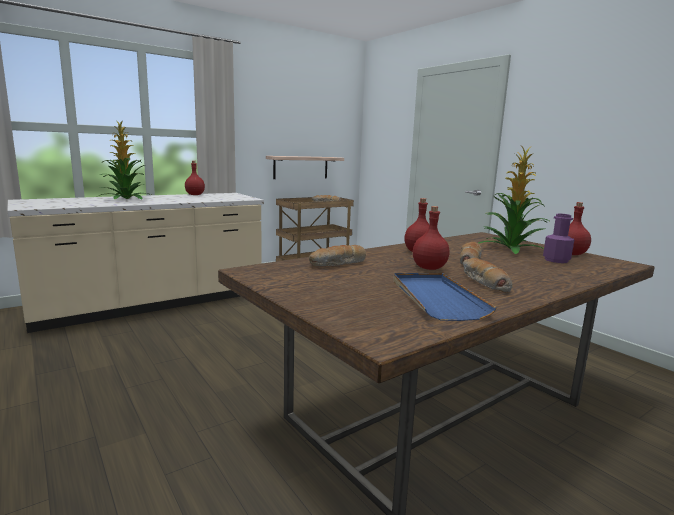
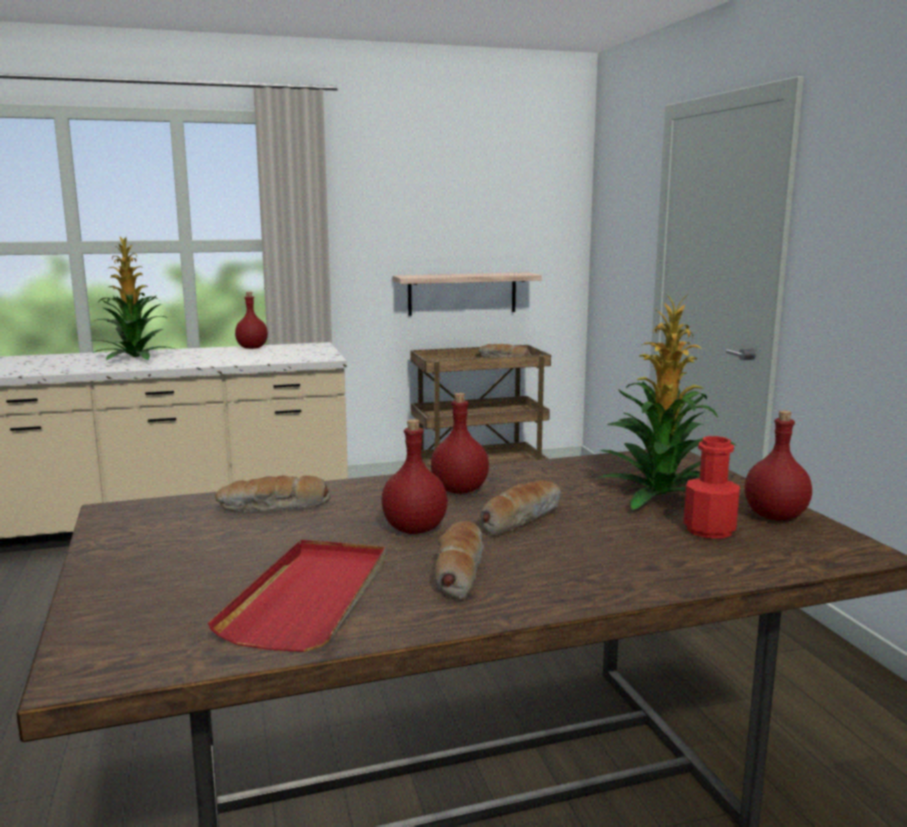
camera: 20 degrees right, 0 degrees up
(436, 298) = (311, 598): blue tray -> red tray
(556, 260) = (709, 530): purple bottle -> red bottle

